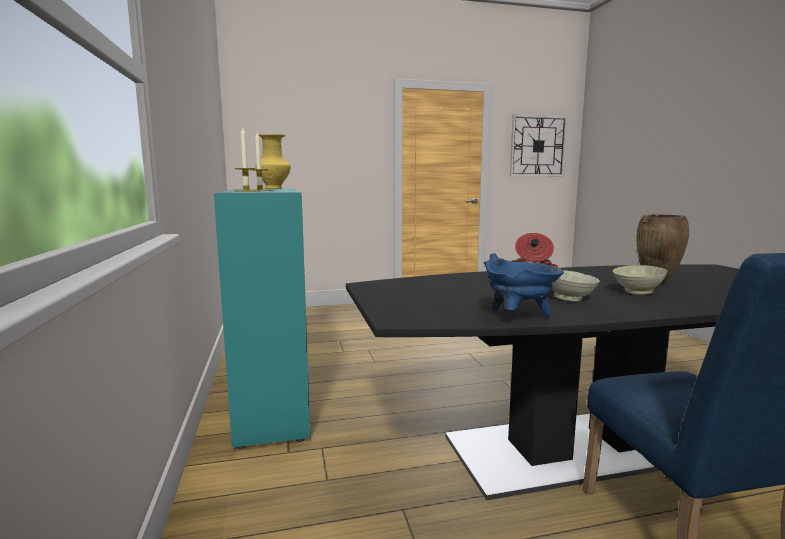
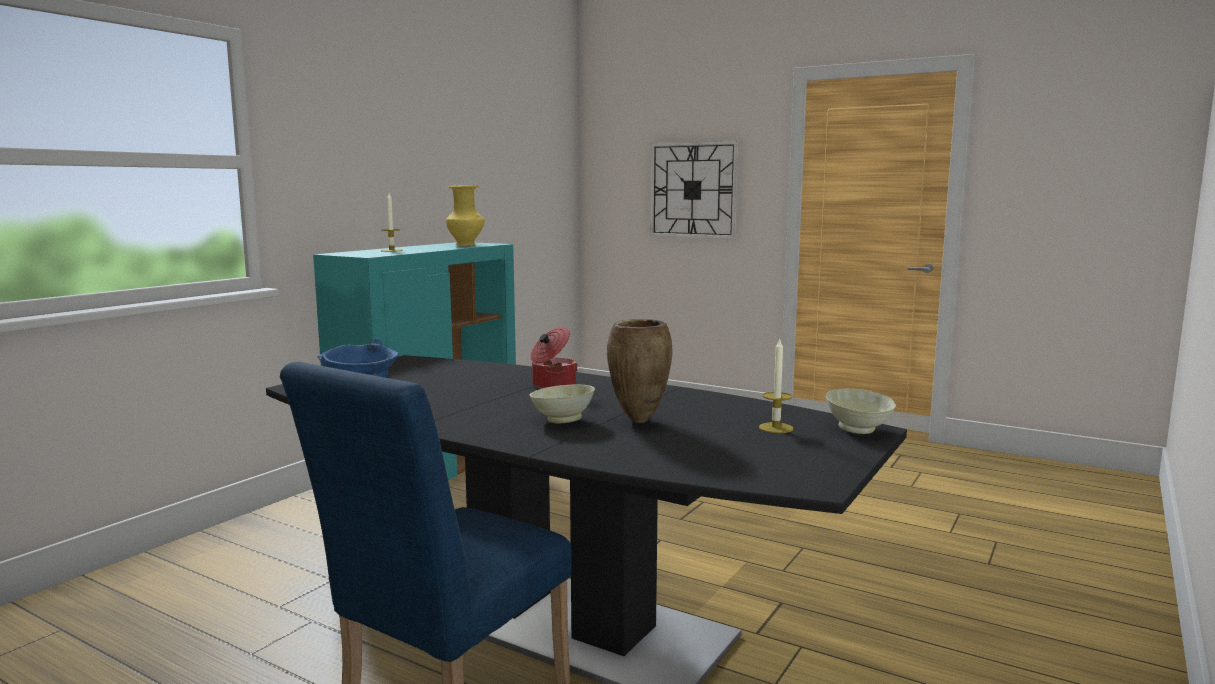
camera: 45 degrees right, 0 degrees up
(246, 191) = (352, 253): candle -> candle (776, 428)
(537, 146) = (1080, 166): wall clock -> wall clock (693, 190)
(570, 299) = (471, 407): beige bowl -> beige bowl (857, 430)

